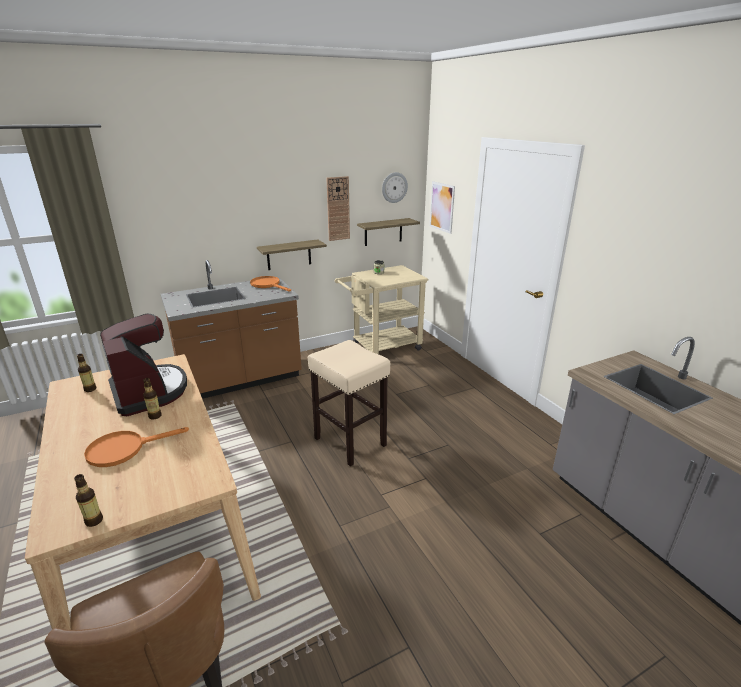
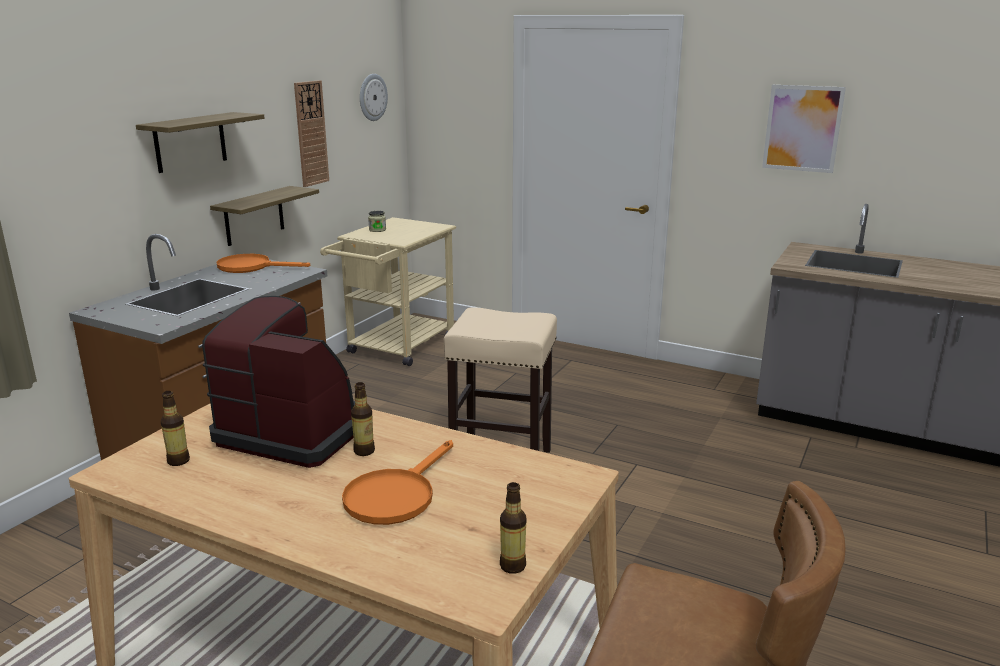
camera: 35 degrees left, 5 degrees down
(383, 232) = (365, 167): shelf -> shelf (190, 142)
(442, 207) = (445, 121): picture -> picture (802, 128)

